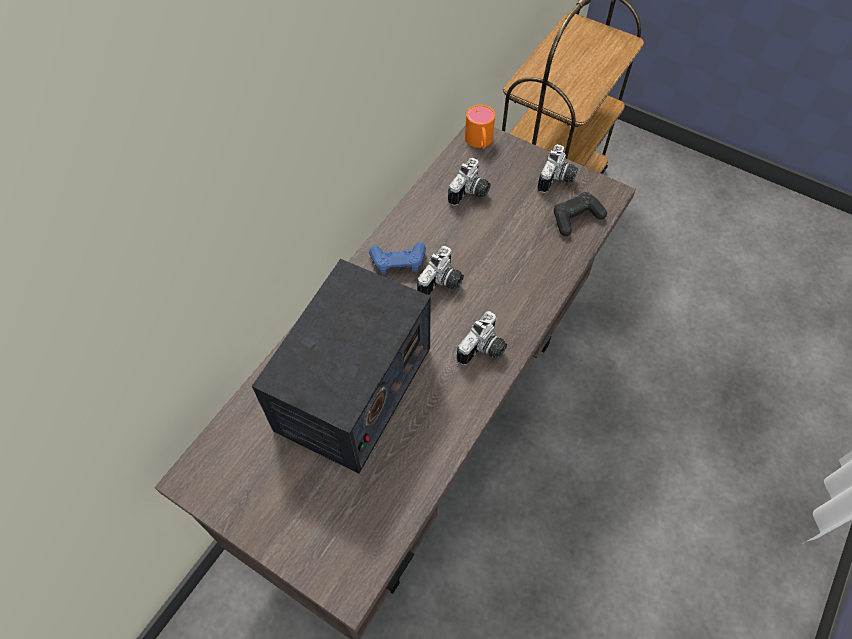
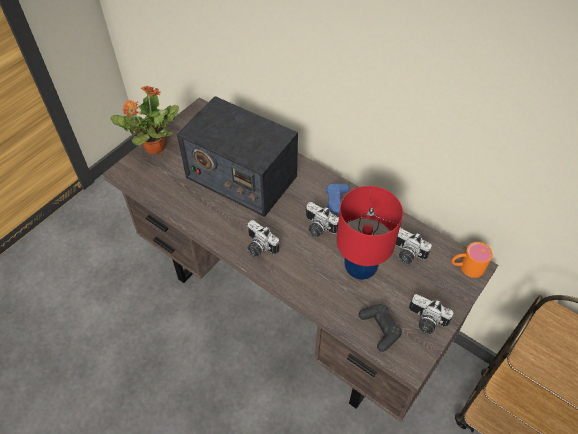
camera: 95 degrees right, 5 degrees down
(288, 544) = (154, 147): none -> potted plant
(497, 236) = (361, 267): none -> red table lamp

